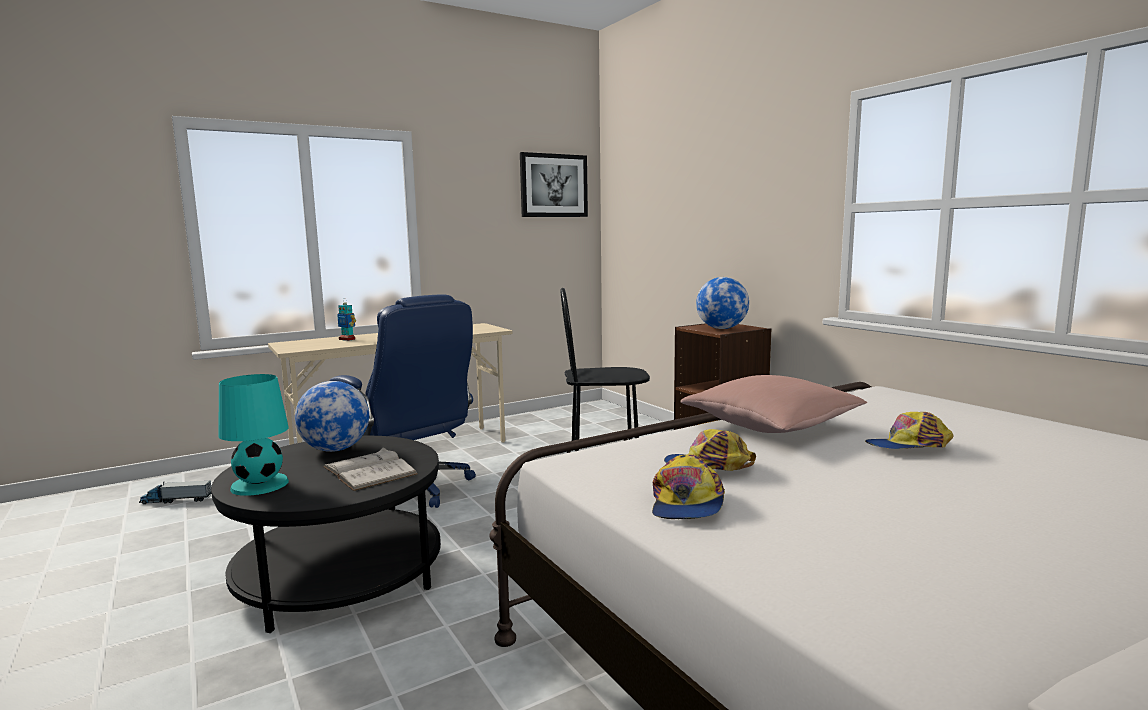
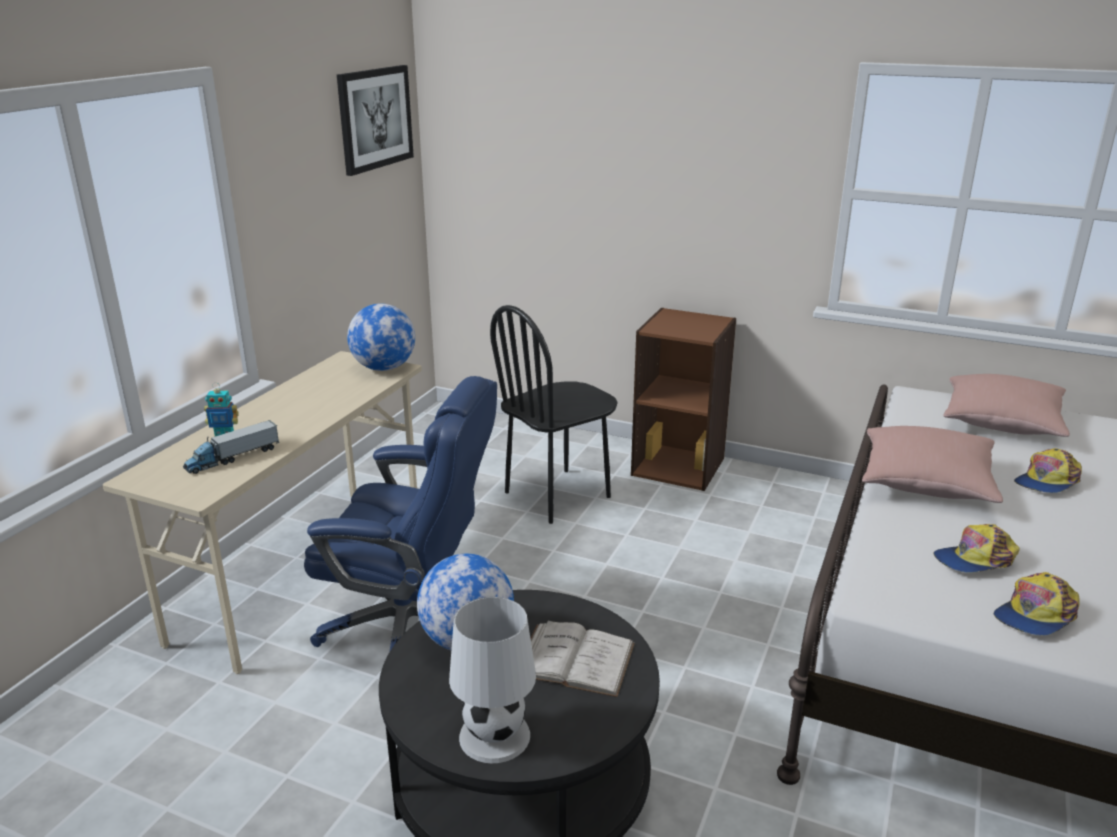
camera: 35 degrees left, 15 degrees up
(176, 500) = (85, 785): toy truck -> toy truck (232, 458)
(260, 484) = (494, 735): turquoise table lamp -> white table lamp
(686, 503) = (1035, 615): cap -> cap turned 75 degrees clockwise
(722, 328) = (692, 327): globe -> globe (384, 368)
(943, 413) = (1001, 422): none -> pink pillow

